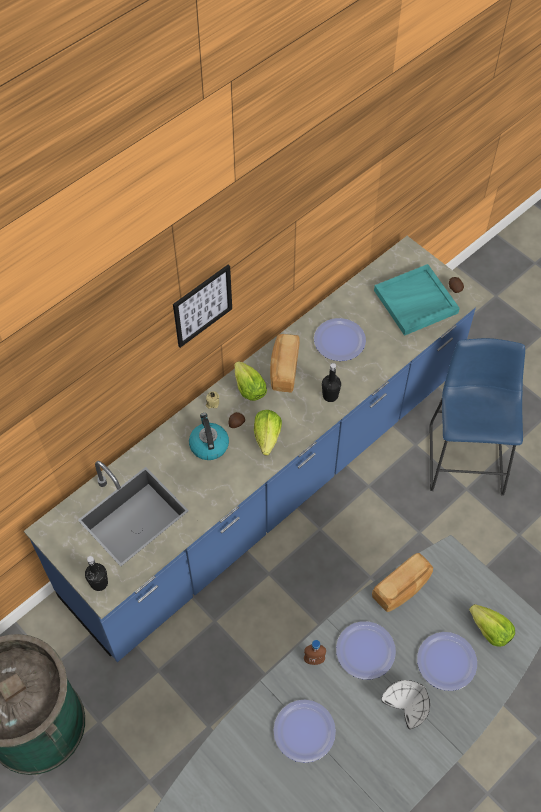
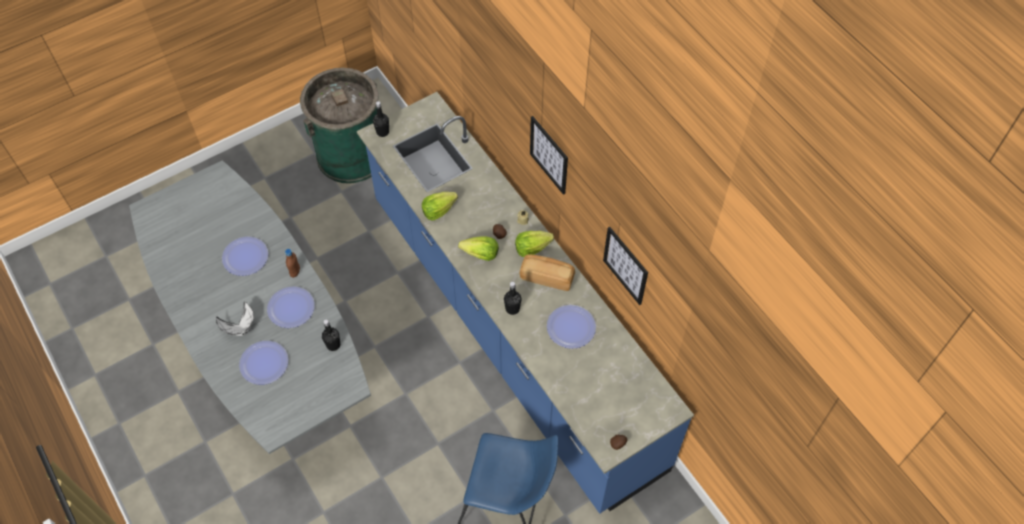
camera: 100 degrees right, 0 degrees up
(208, 445) = (482, 212): kettle -> none
(313, 244) = (625, 265): none -> picture
(402, 588) = (333, 345): bread -> black bottle
(415, 302) = (606, 402): turquoise tray -> none
(490, 631) = (278, 402): lettuce -> lettuce (438, 210)

